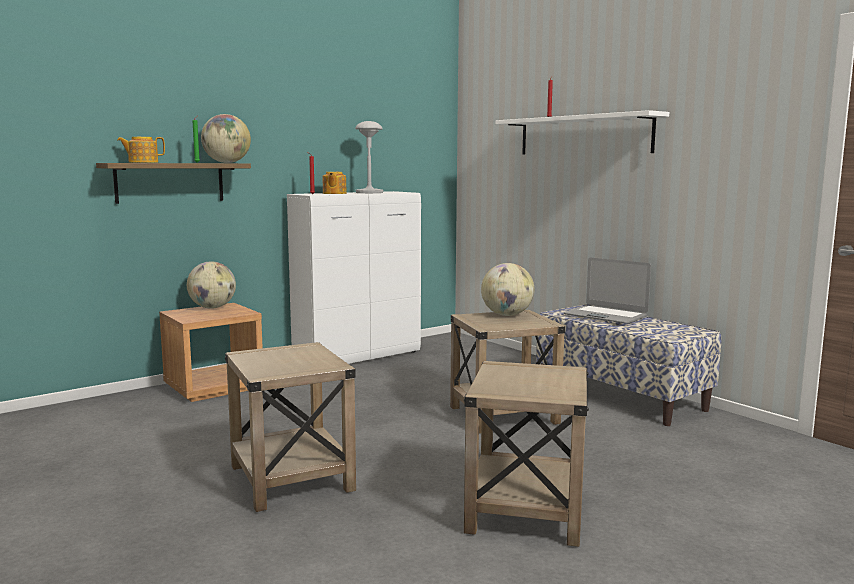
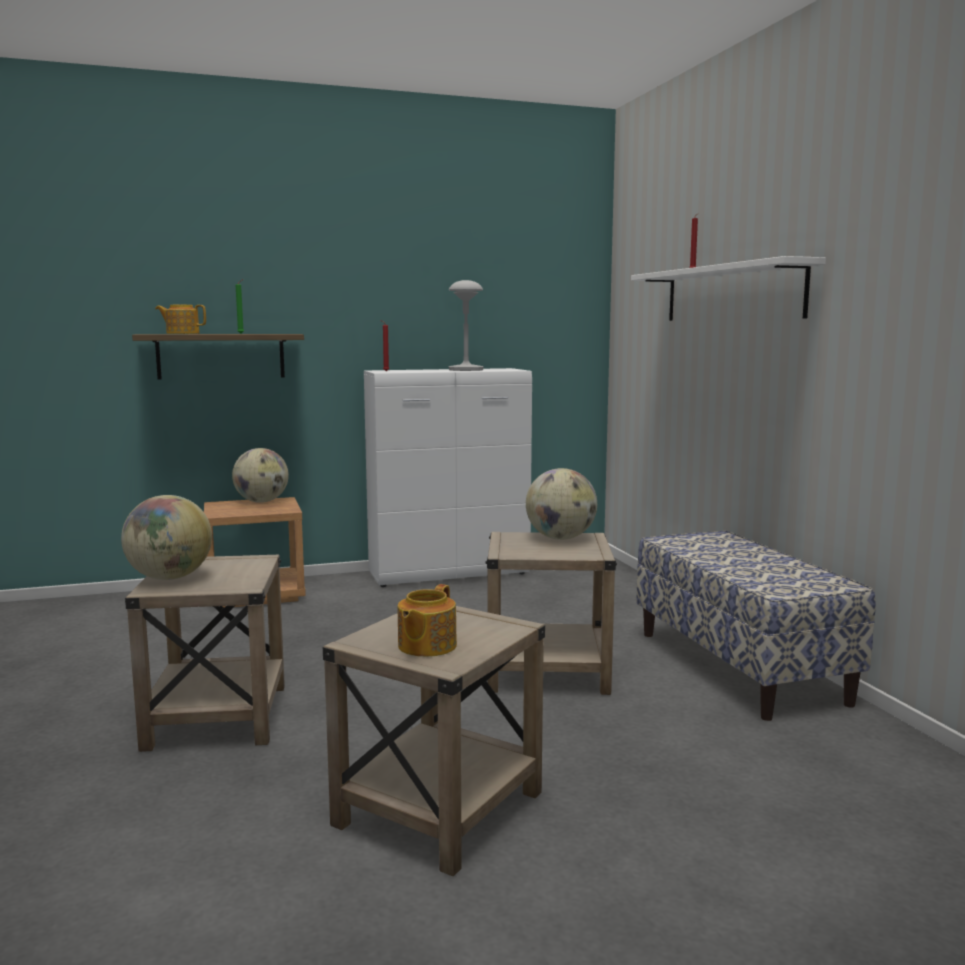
camera: 20 degrees right, 0 degrees up
(226, 163) = (281, 333): globe -> globe (169, 578)
(334, 193) = (417, 370): teapot -> teapot (425, 646)
(606, 316) = (728, 550): laptop -> none

